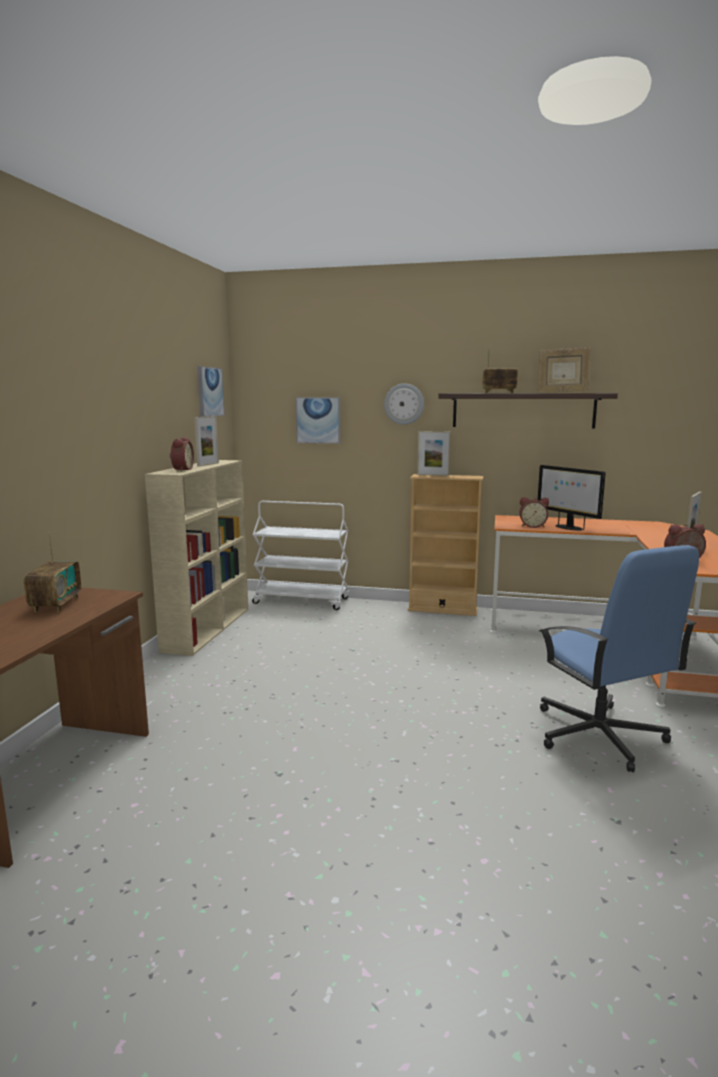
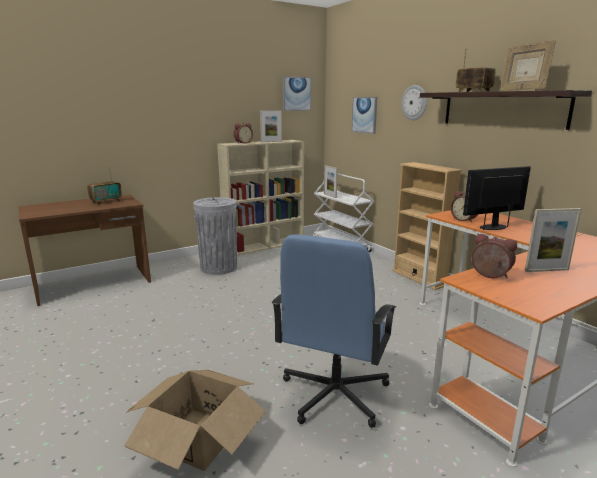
camera: 45 degrees right, 5 degrees up
(208, 676) = (219, 267): none -> grey trash can
(432, 475) = (421, 164): picture frame -> picture frame (330, 196)
(567, 527) = (493, 227): monitor -> monitor turned 60 degrees clockwise
(602, 840) = (197, 437): none -> cardboard box

